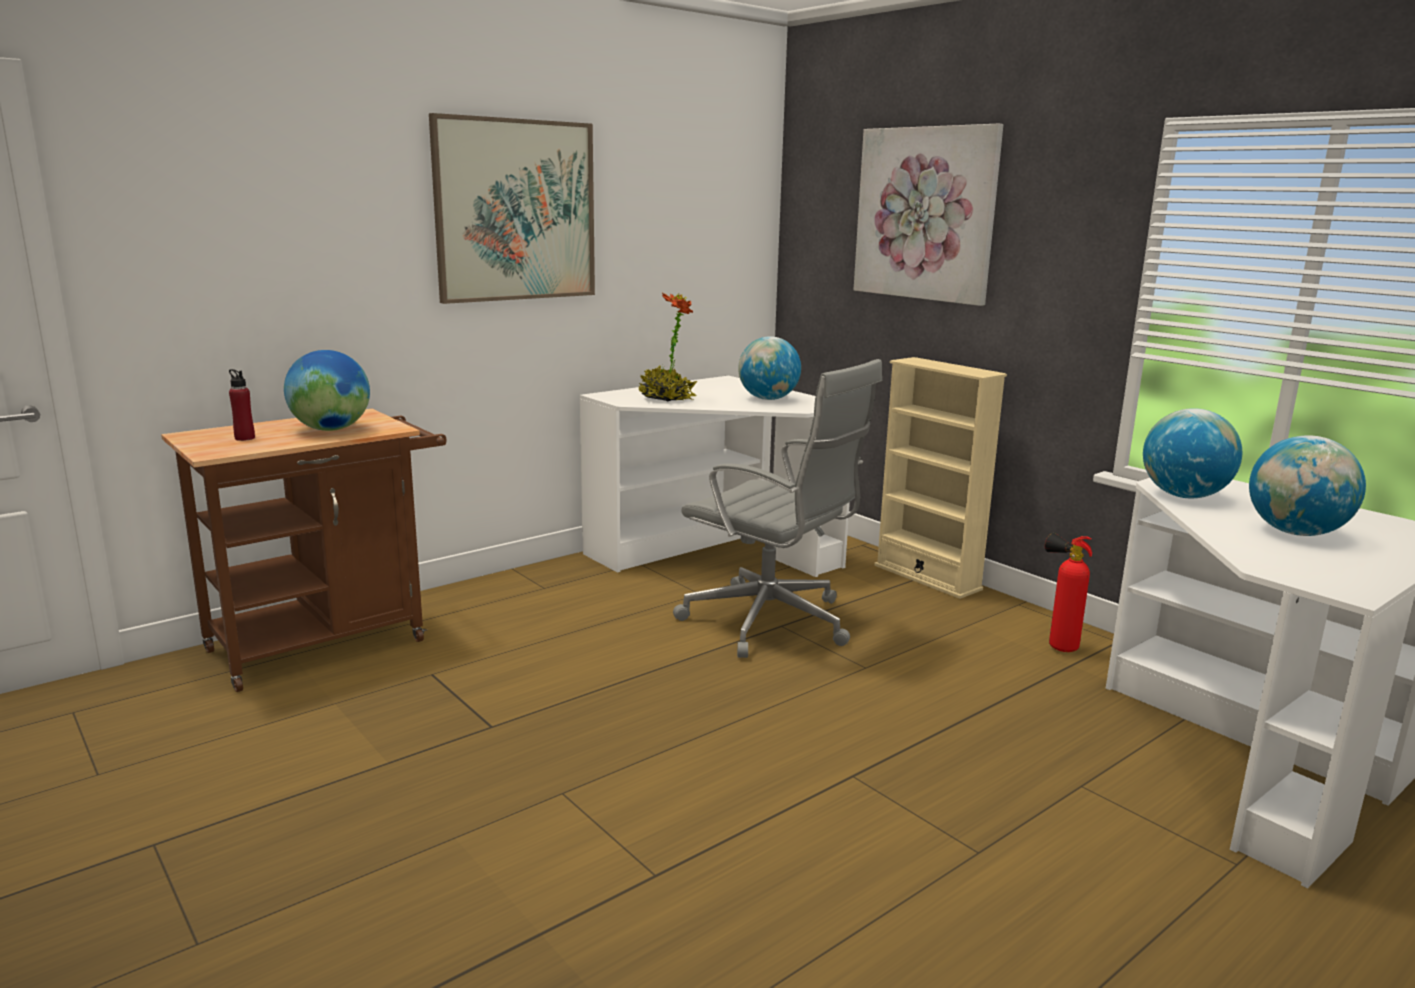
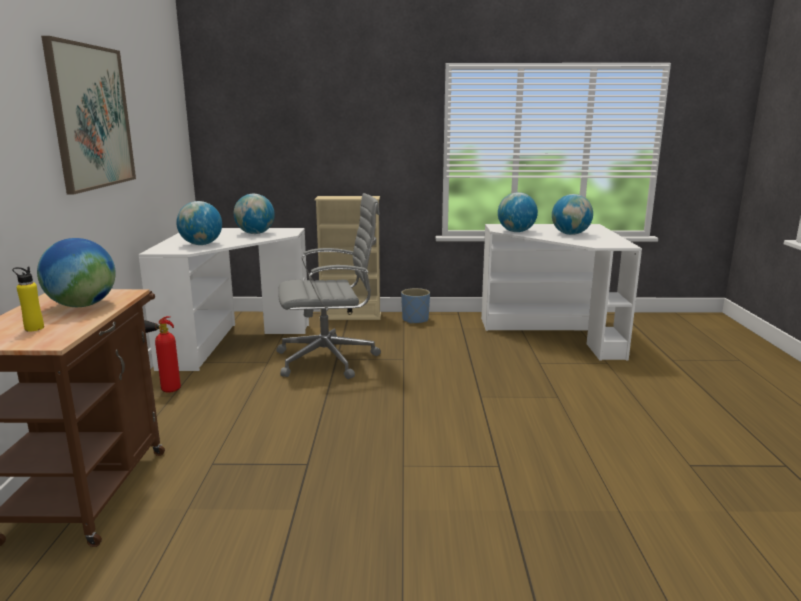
camera: 50 degrees left, 0 degrees up
(244, 438) = (34, 328): red bottle -> yellow bottle
(666, 398) = (201, 244): potted plant -> globe
(925, 214) = (309, 113): picture -> none
(1015, 620) = (415, 320): none -> blue planter
(1057, 646) = (445, 323): fire extinguisher -> fire extinguisher (166, 390)

